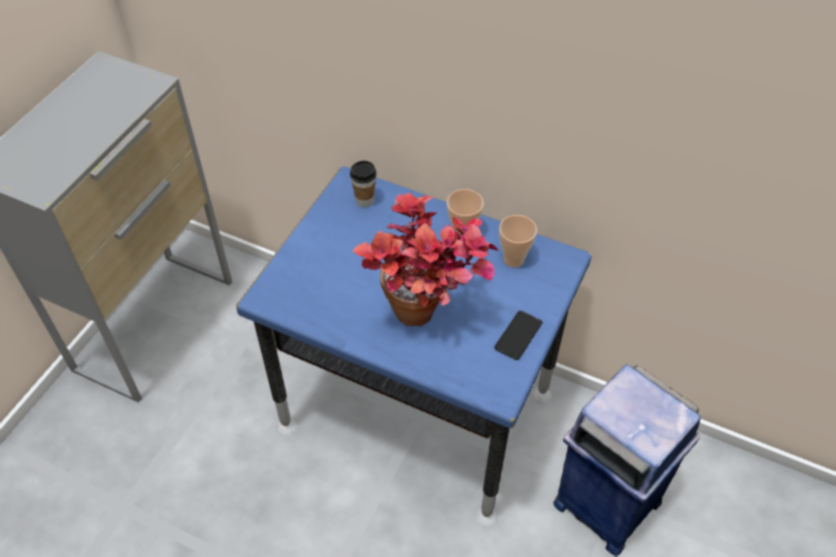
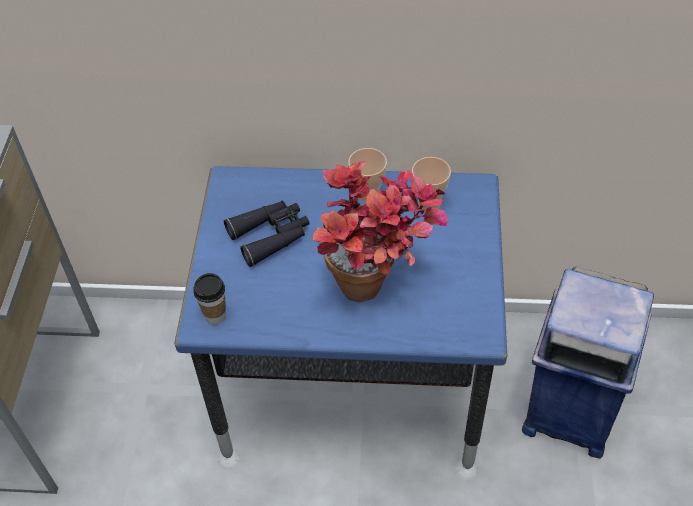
camera: 20 degrees left, 0 degrees up
(360, 241) = (271, 236): none -> black binoculars
(364, 200) = (254, 194): cup -> cup (215, 316)
(518, 335) = (470, 274): phone -> none

